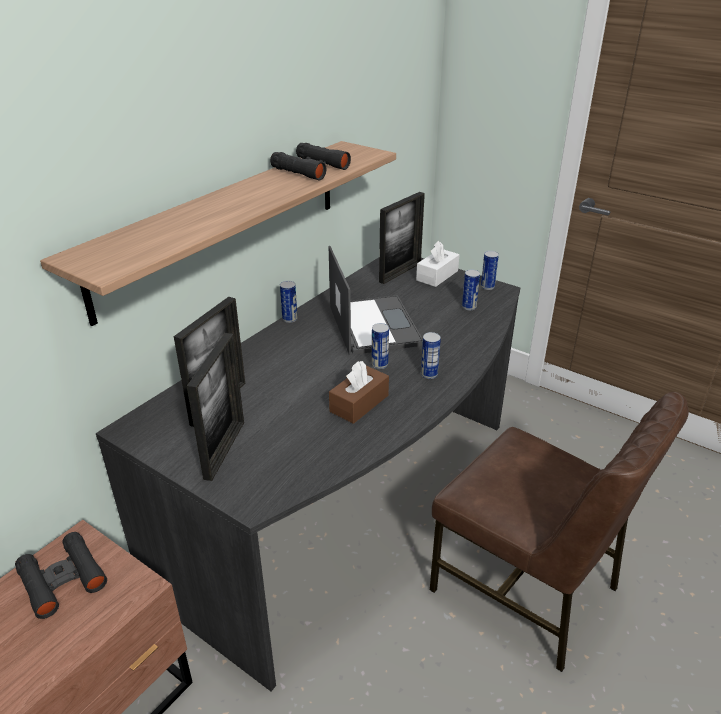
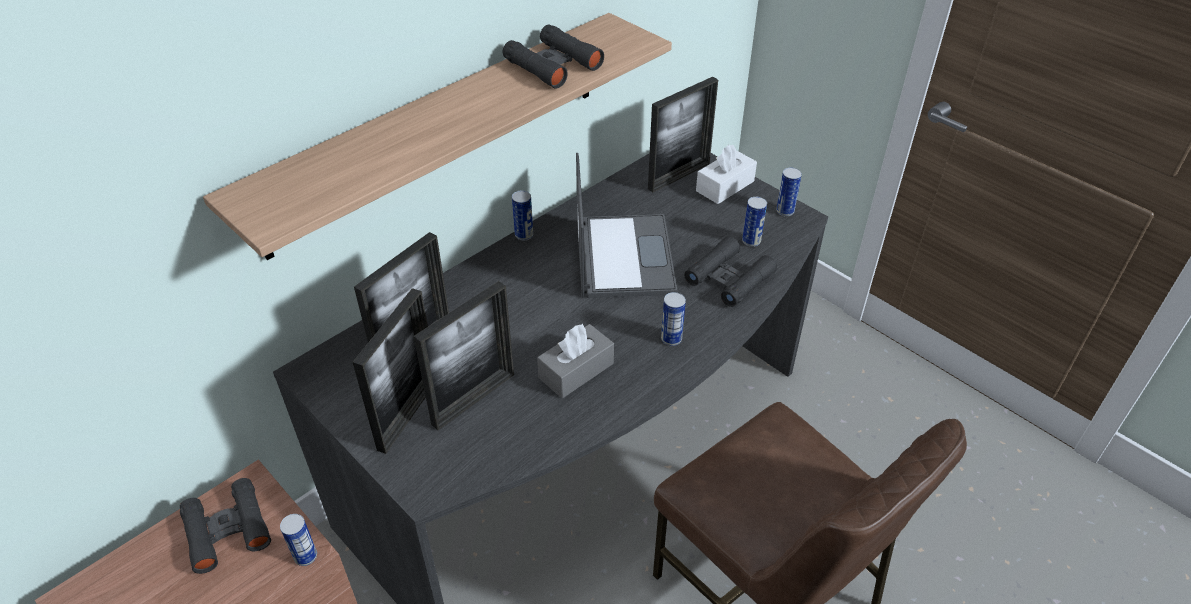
camera: 10 degrees right, 10 degrees up
(278, 432) = (473, 399): none -> picture frame
(359, 403) = (576, 370): brown tissue box -> grey tissue box
(379, 364) = (615, 316): can -> can (305, 556)
(460, 331) = (729, 278): none -> black binoculars

